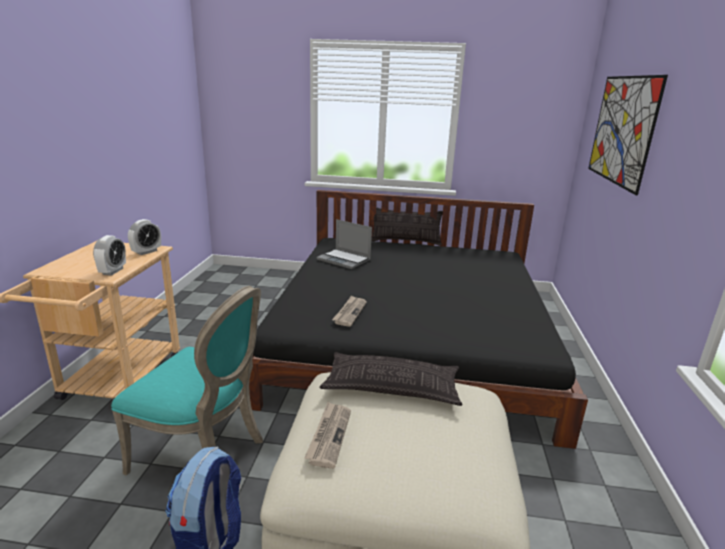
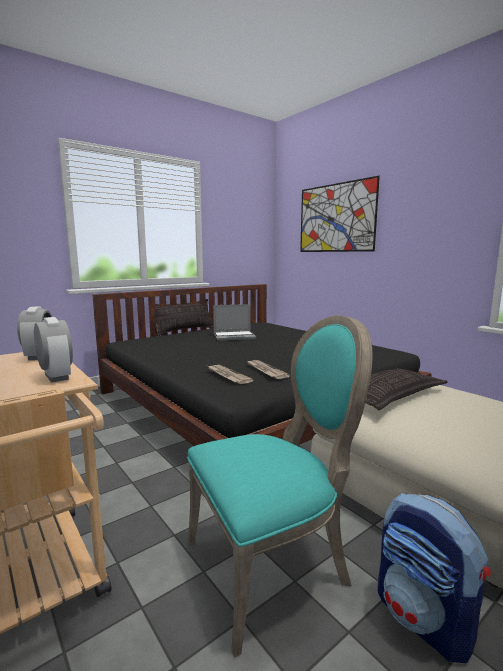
camera: 45 degrees left, 10 degrees down
(329, 435) = (442, 432): newspaper -> newspaper (227, 376)
(345, 260) = (170, 349): laptop -> laptop (234, 336)

